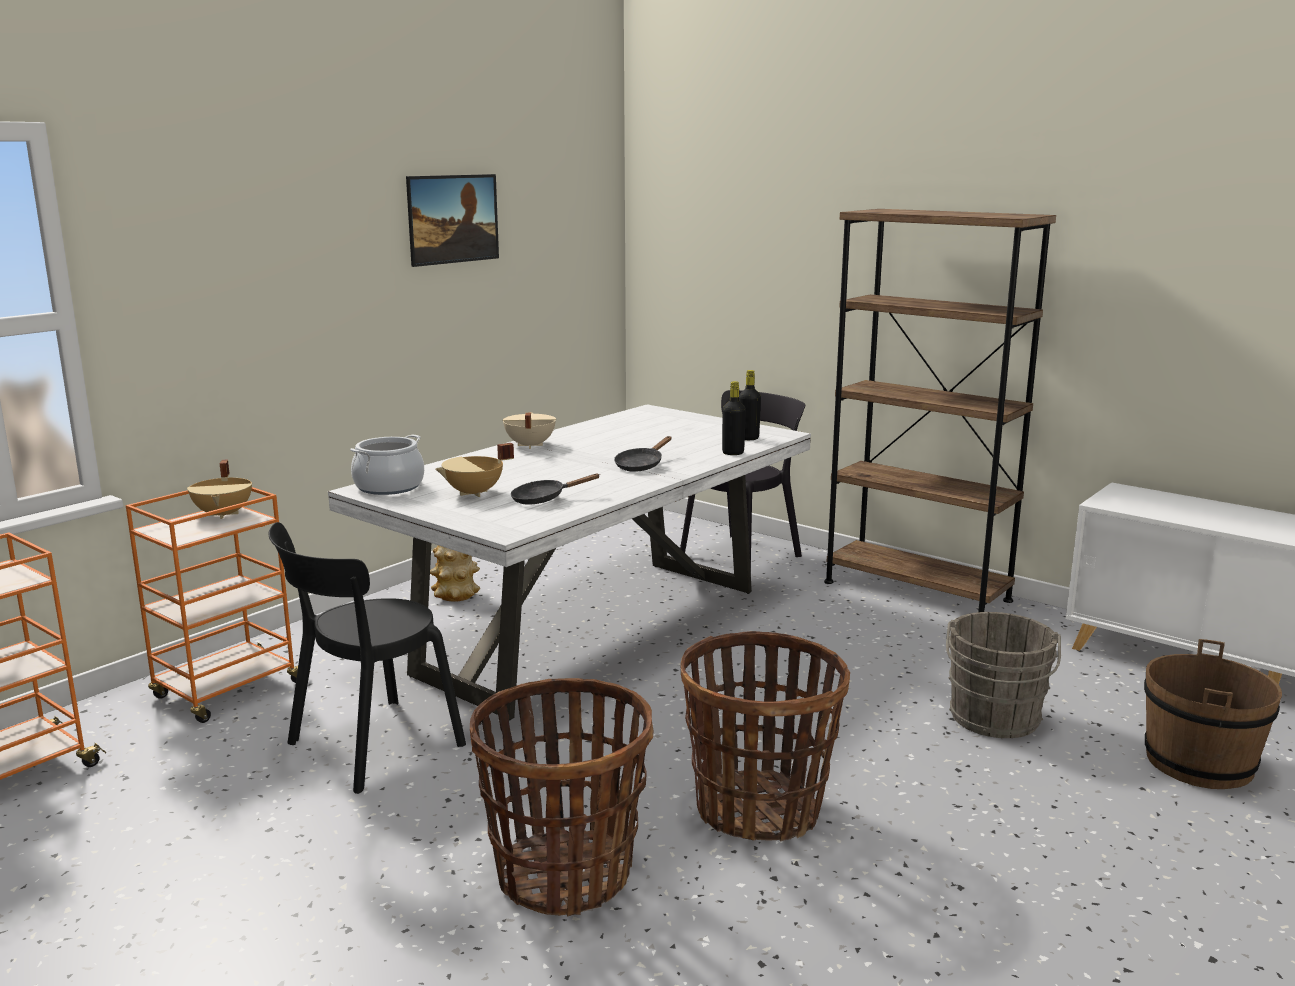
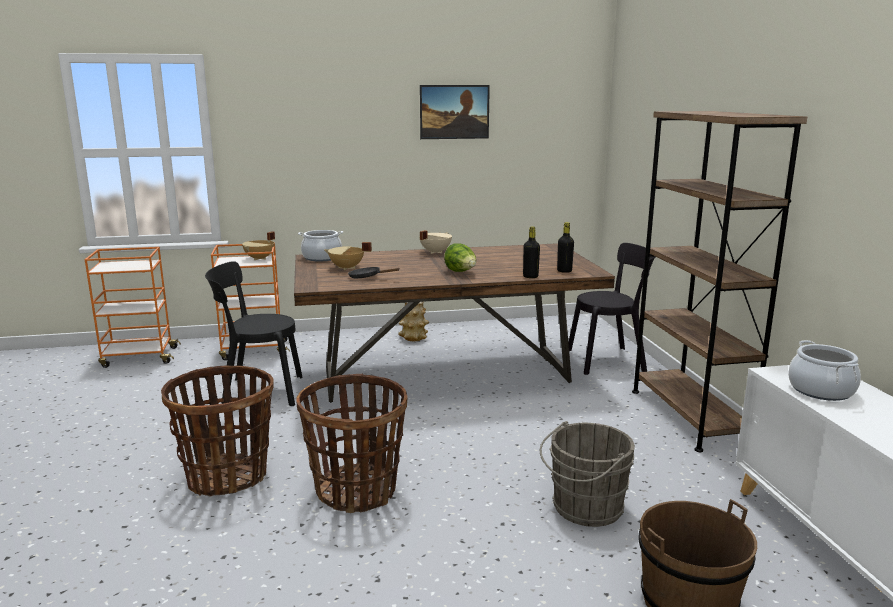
camera: 40 degrees right, 0 degrees up
(594, 630) = (446, 375): white dining table -> brown dining table
(641, 465) = (461, 272): black frying pan -> lettuce
(1165, 509) = (821, 390): none -> cooking pot

